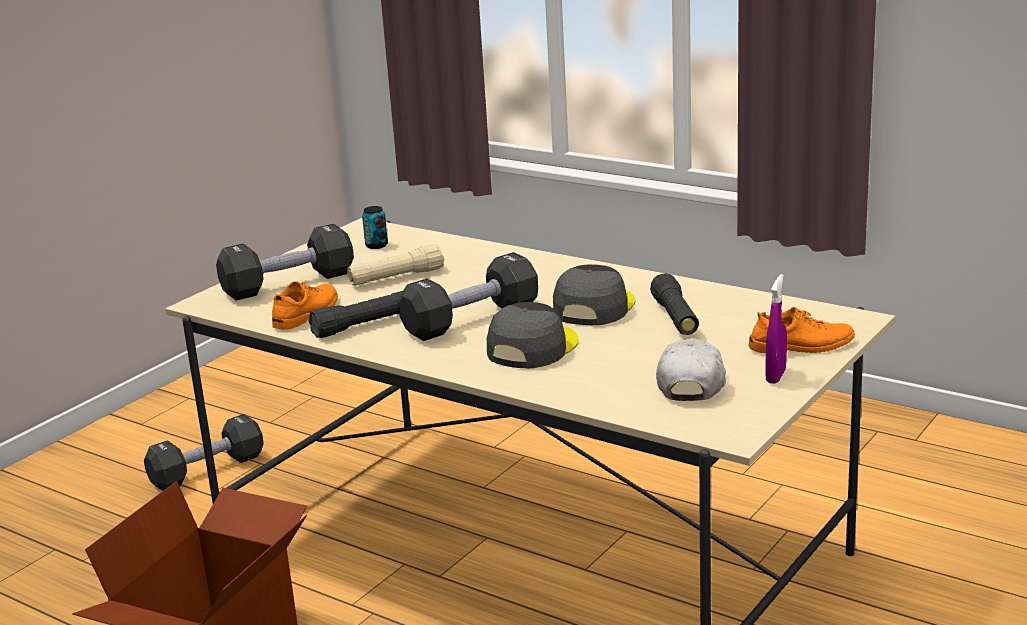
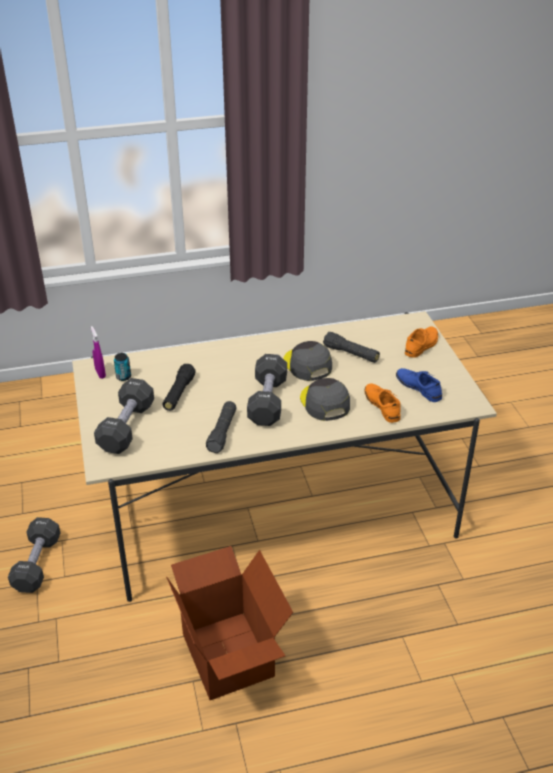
camera: 50 degrees left, 15 degrees up
(307, 313) = (177, 441): orange shoe -> orange shoe (382, 405)
(396, 278) = (179, 393): beige flashlight -> black flashlight
(691, 384) = (418, 387): white cap -> blue shoe
(775, 376) = (439, 366): purple spray bottle -> purple spray bottle (100, 373)

